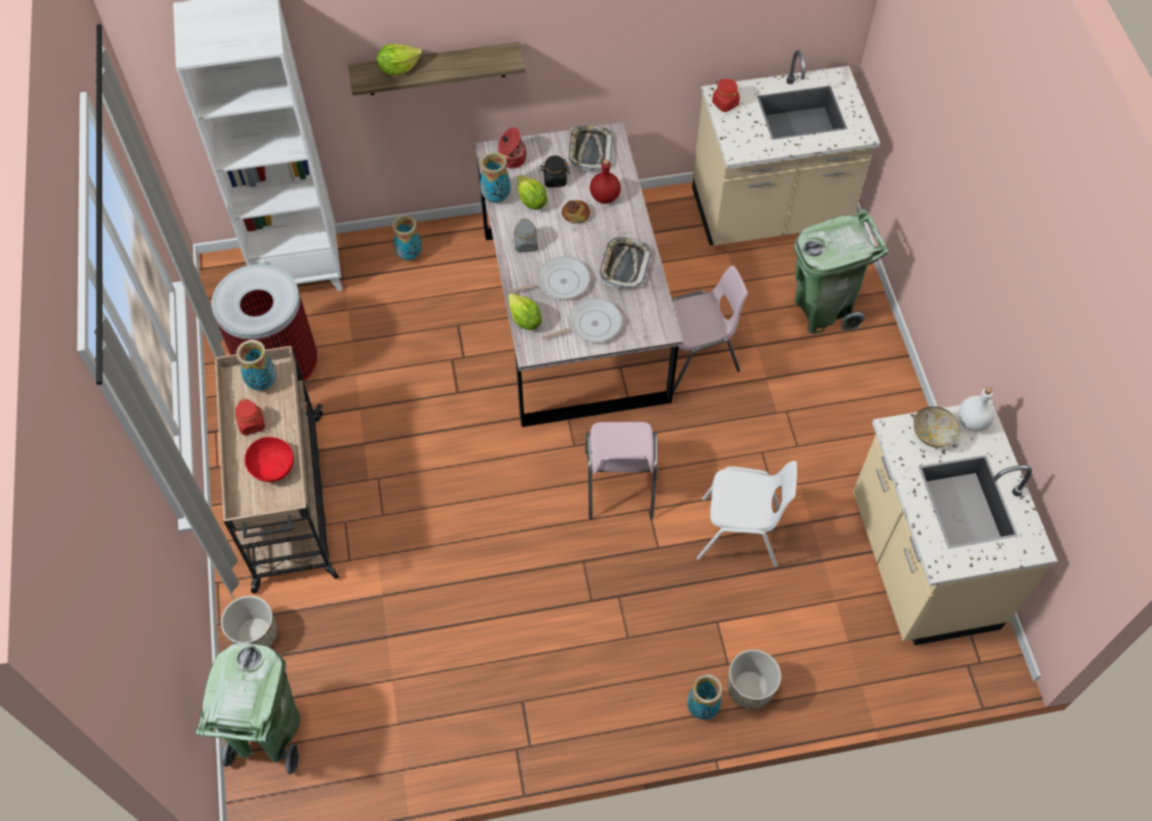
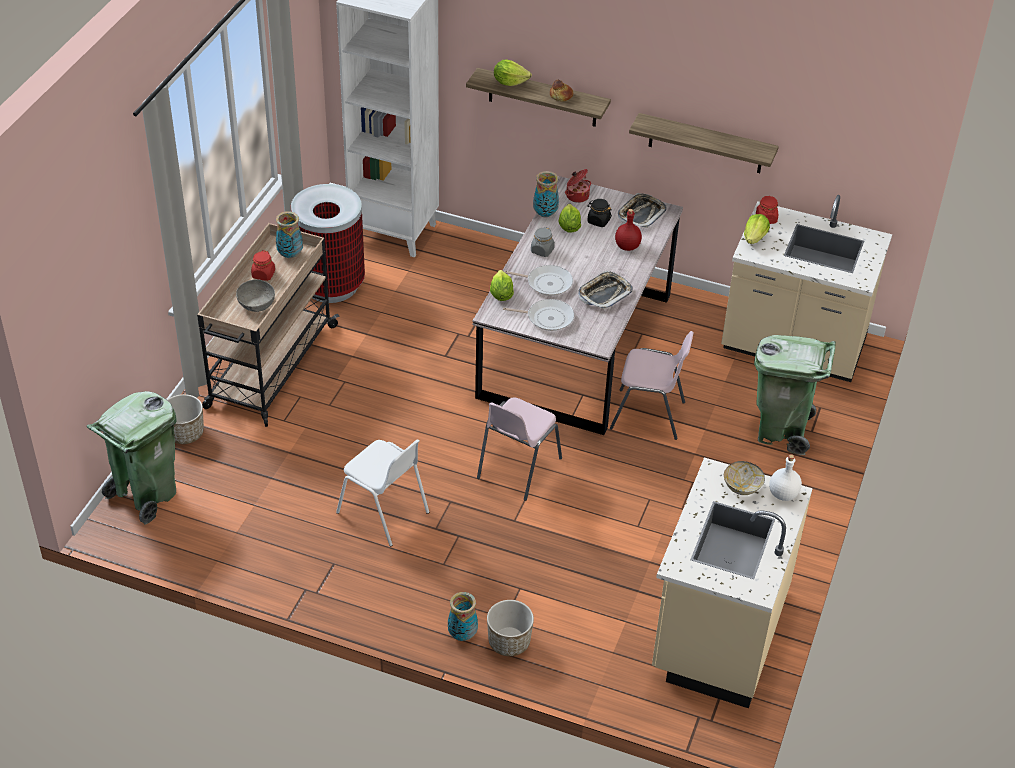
camera: 30 degrees right, 15 degrees down
(272, 467) = (256, 304): red bowl -> grey bowl
(409, 254) = (481, 256): vase -> none
(576, 215) = (595, 248): bread -> bread (561, 96)
(636, 49) = (706, 144): none -> shelf
(731, 132) = (755, 238): none -> lettuce
(740, 534) = (586, 542): white chair -> white chair (384, 513)

